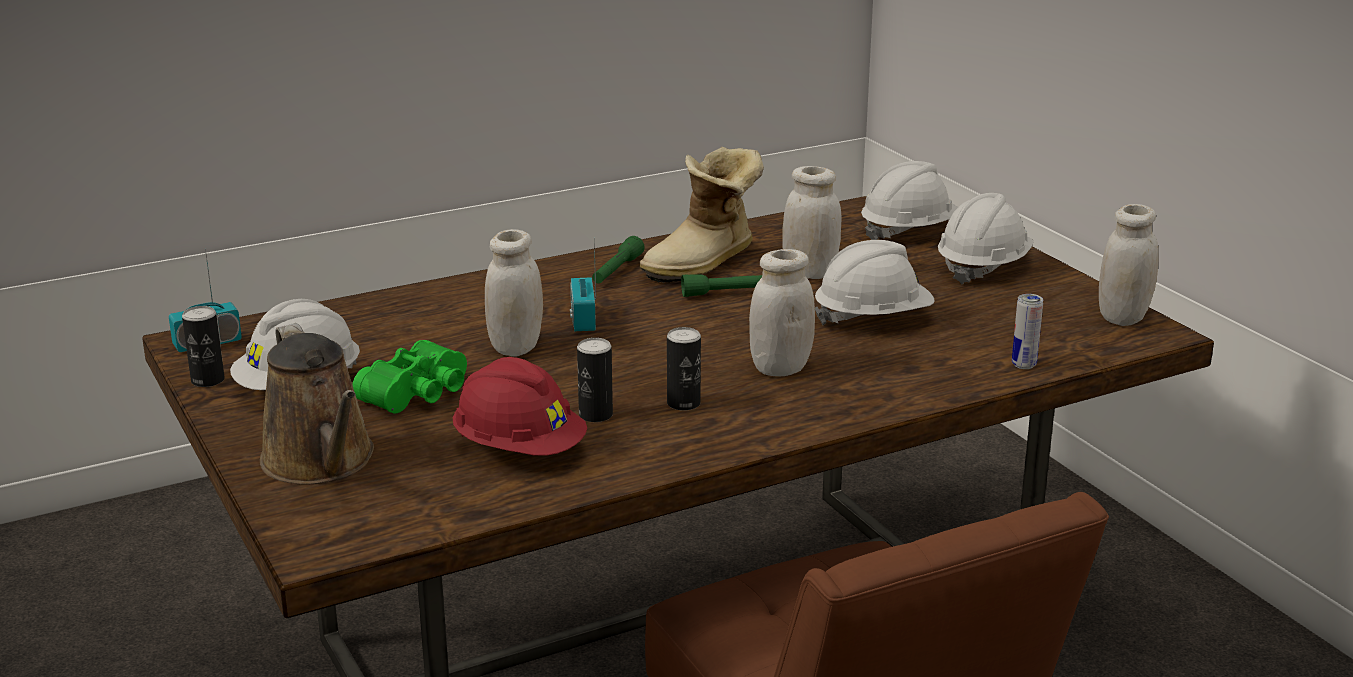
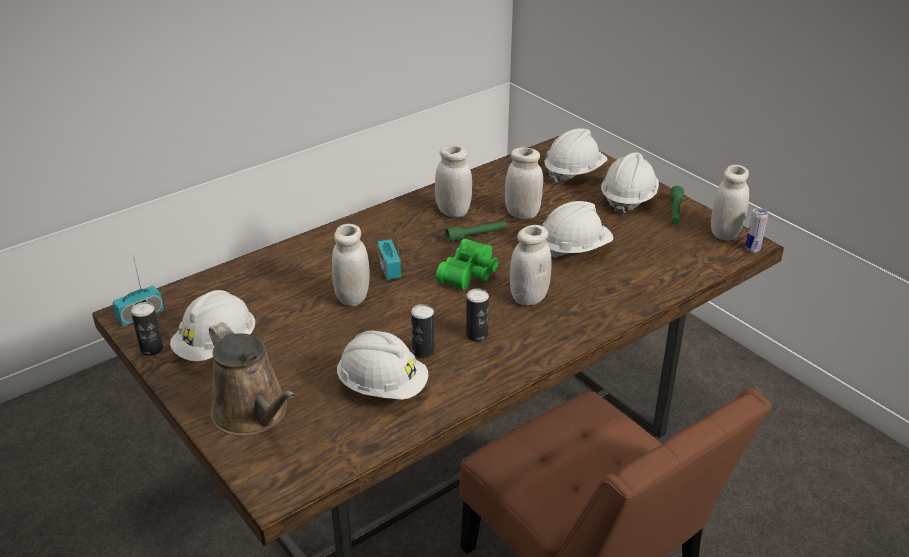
camera: 10 degrees left, 10 degrees up
(420, 394) = (301, 346): green binoculars -> green binoculars (471, 274)
(519, 449) = (383, 387): red hard hat -> white hard hat
(616, 271) = (398, 224): green flashlight -> green flashlight (675, 212)
(705, 263) = (453, 212): boot -> white jar
(1023, 365) = (678, 279): can -> can (752, 249)

